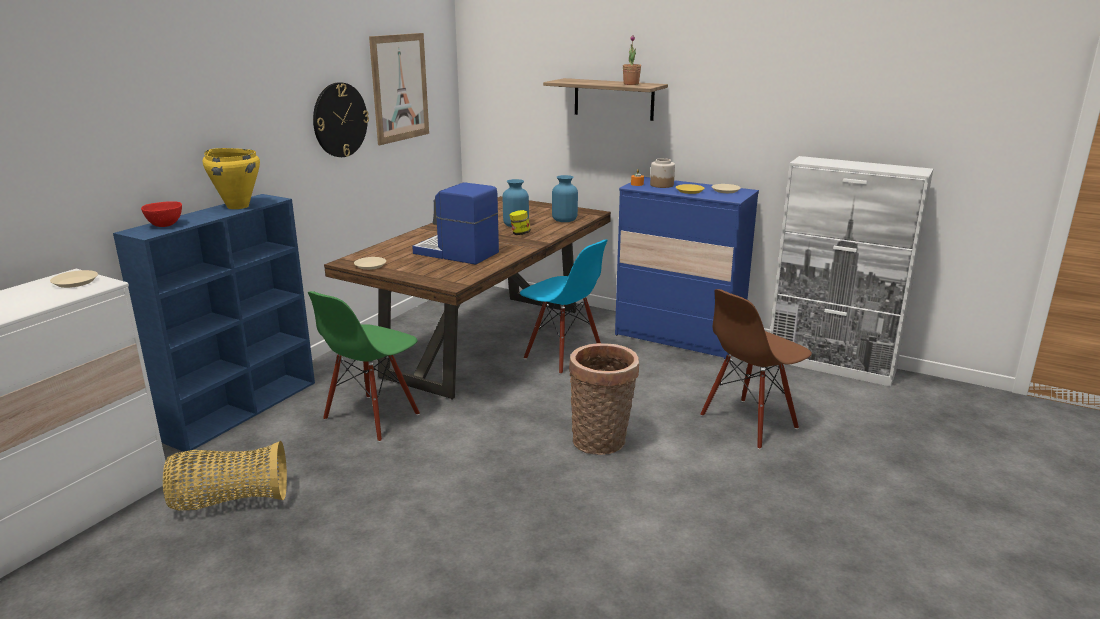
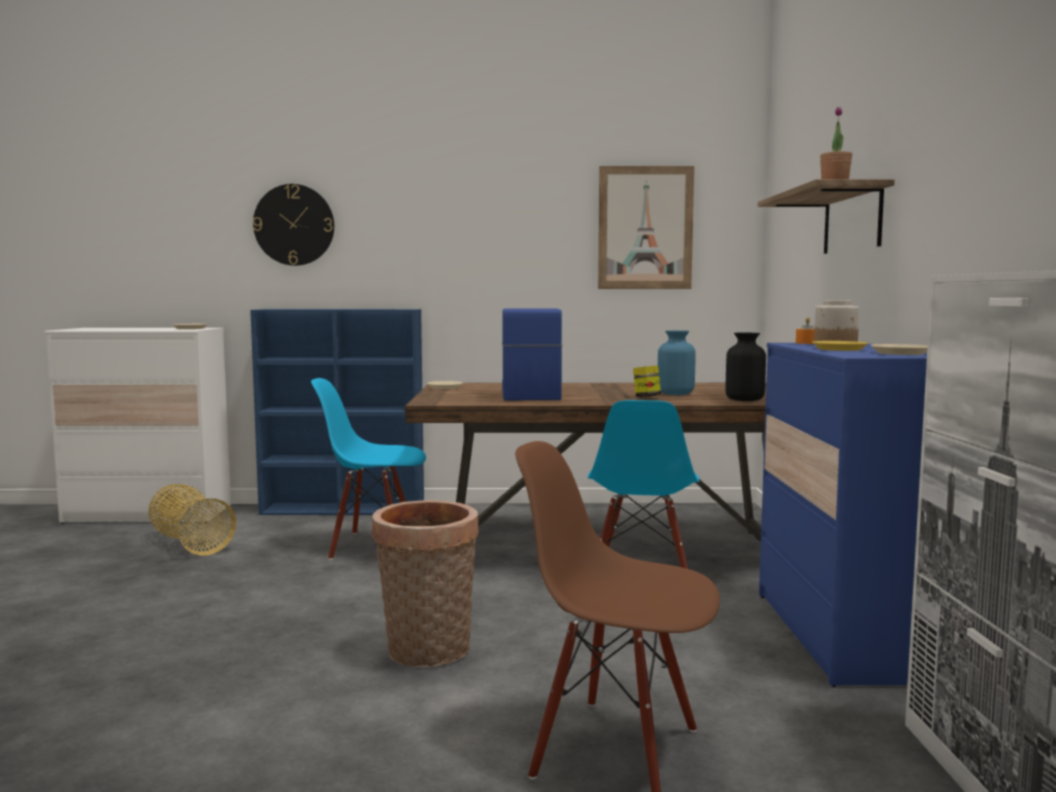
camera: 60 degrees right, 15 degrees down
(165, 225) = (294, 309): red bowl -> none
(238, 206) = (370, 309): yellow cooking pot -> none
(340, 120) = (541, 252): wall clock -> wall clock (294, 225)
(372, 417) = (374, 546): green chair -> blue chair
(564, 220) = (744, 400): blue vase -> black vase

